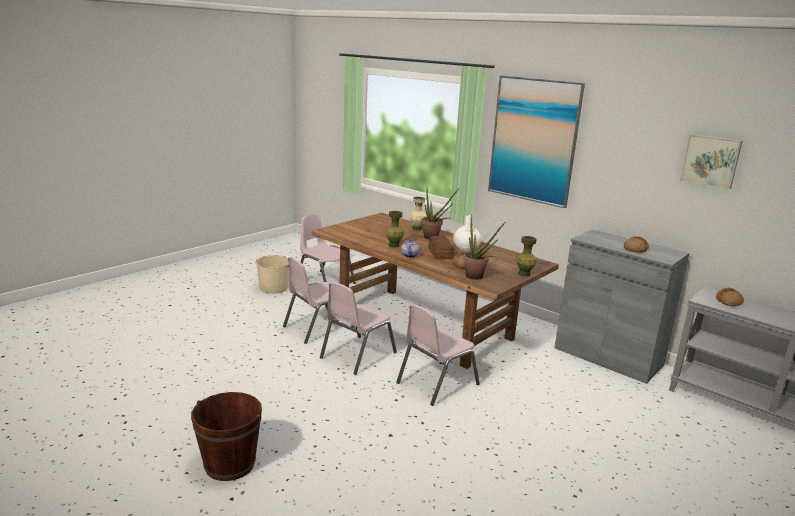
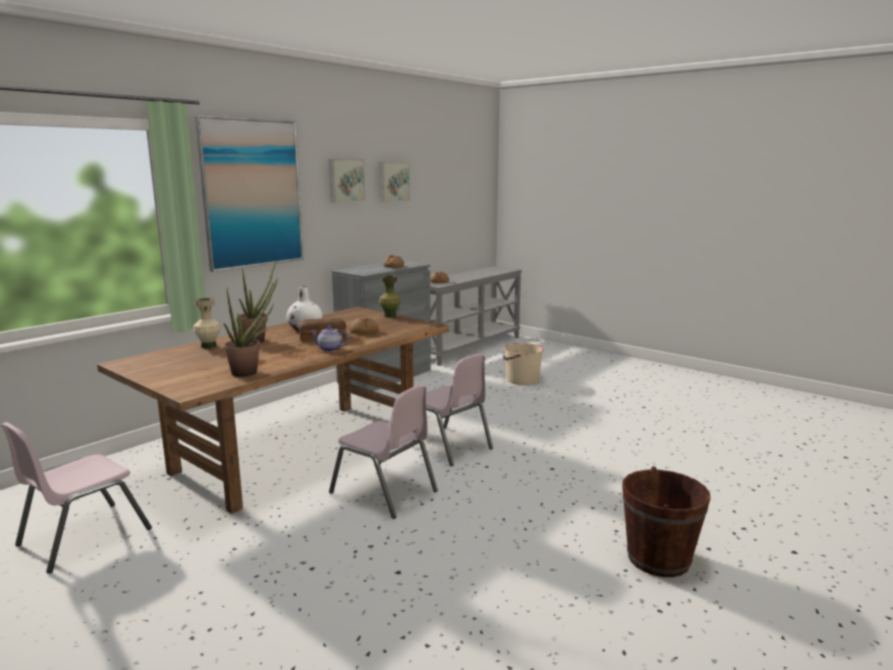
camera: 90 degrees left, 5 degrees down
(274, 288) = (73, 598): beige bucket -> beige bucket (521, 380)
(317, 328) = (292, 528): pink chair -> none
(394, 245) = (286, 356): green vase -> none
(477, 277) = (403, 328): potted plant -> potted plant (250, 371)
(636, 147) = (345, 180): none -> picture

